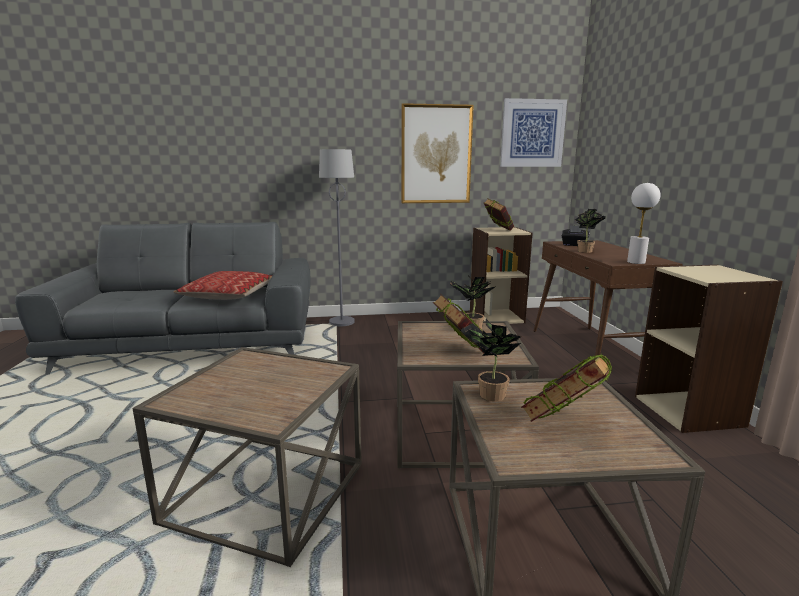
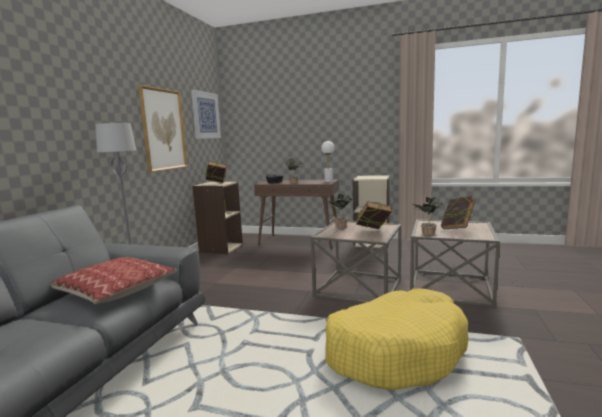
camera: 65 degrees left, 5 degrees down
(265, 492) = (395, 351): brown side table -> yellow dog bed

